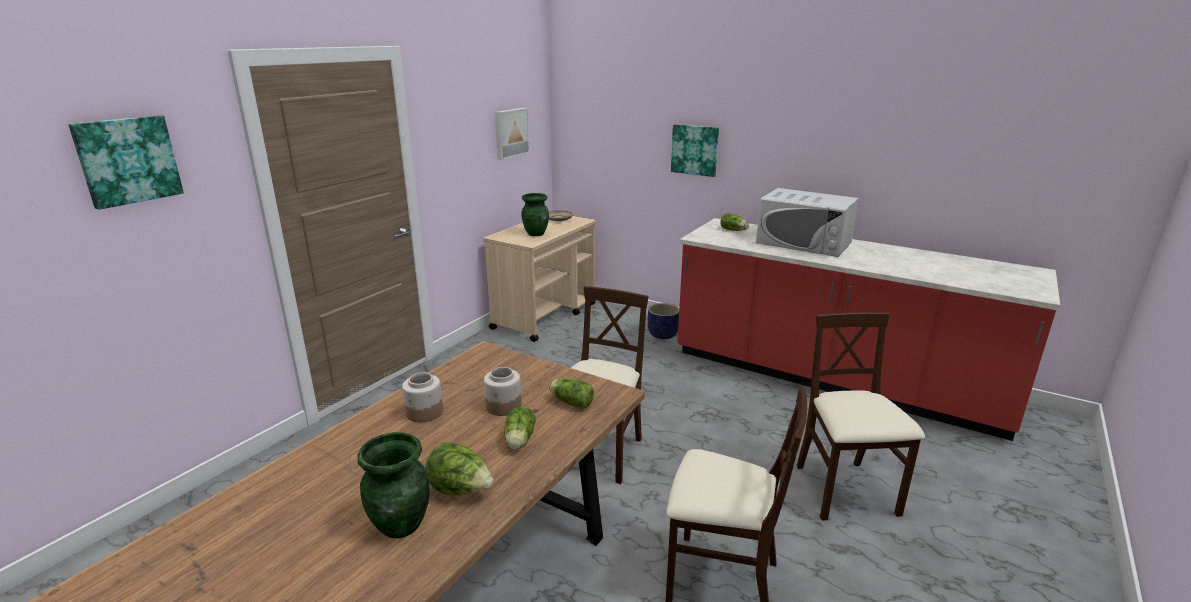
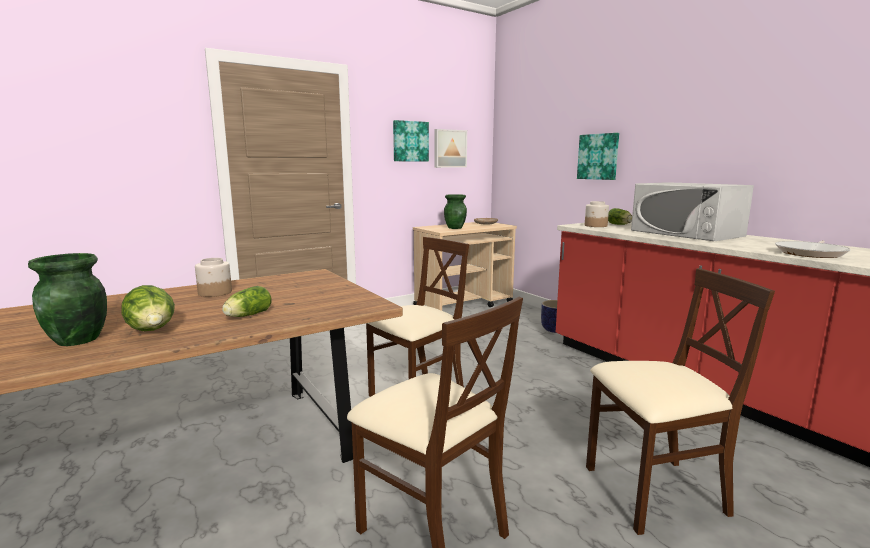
camera: 25 degrees right, 10 degrees down
(127, 160) = (119, 109): picture -> picture (410, 141)
(503, 406) = (273, 298): jar -> jar (596, 226)
(570, 402) = (327, 303): lettuce -> none
(845, 491) = (654, 492): beige chair -> beige chair turned 60 degrees clockwise
(917, 269) = (811, 253): none -> frying pan

